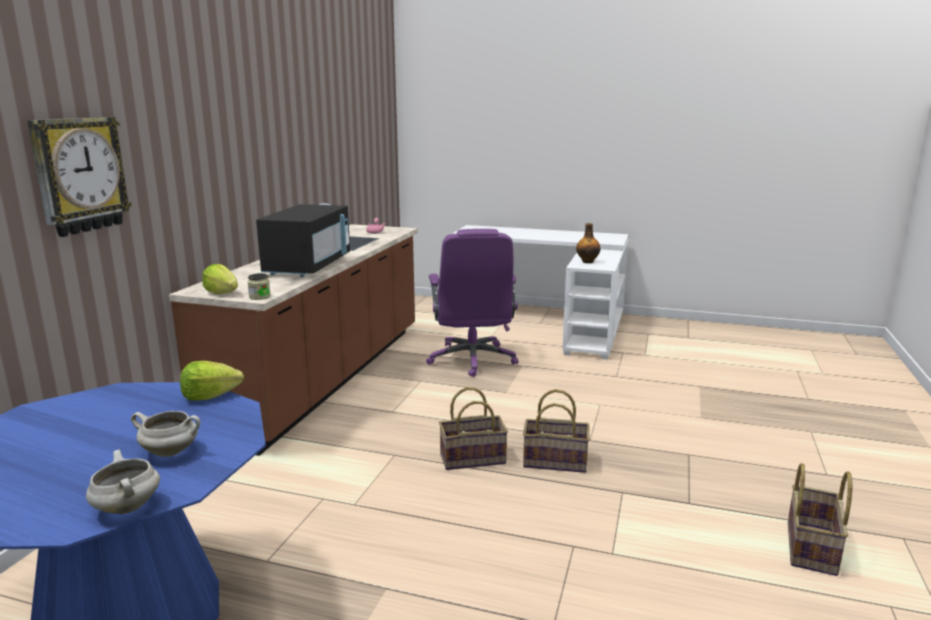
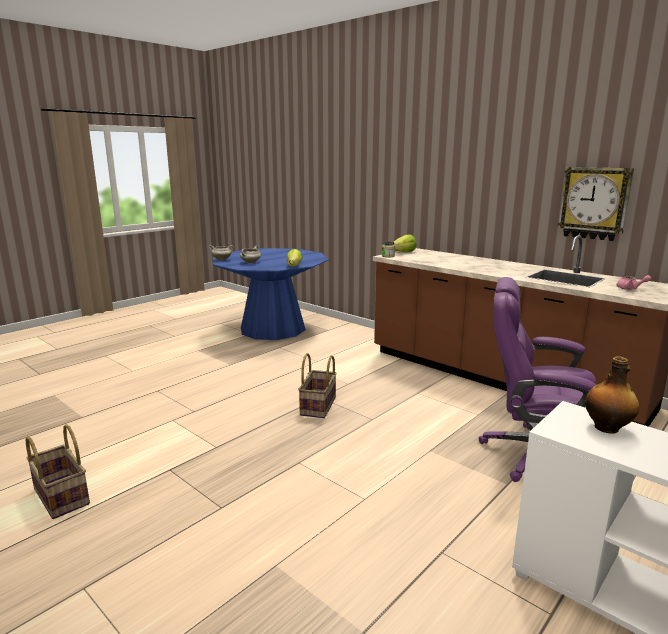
camera: 115 degrees right, 0 degrees up
(79, 175) = (378, 170): wall clock -> wall clock (594, 203)
(309, 266) = (465, 265): black microwave -> none
(555, 461) = (283, 435): basket -> none

